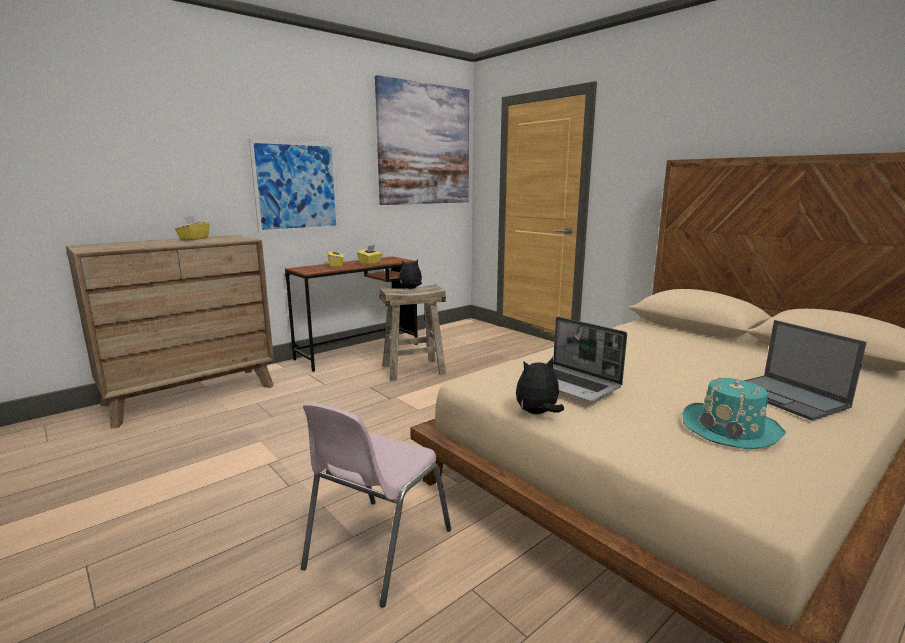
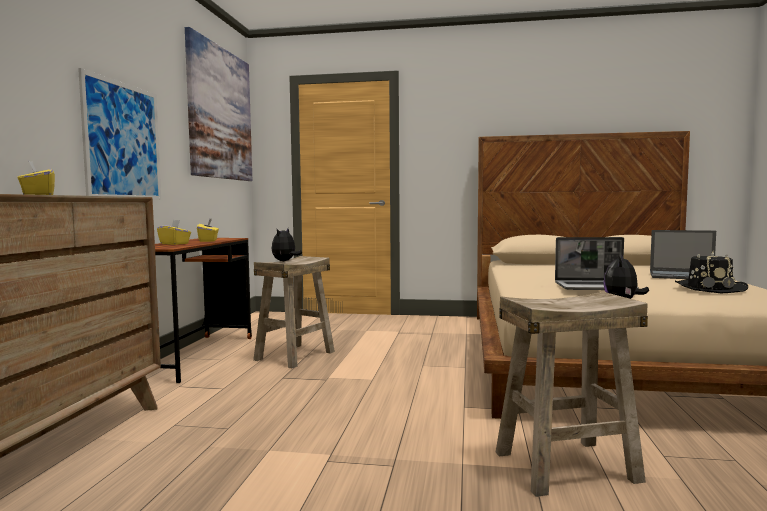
camera: 40 degrees left, 10 degrees down
(376, 549) = (566, 467): pink chair -> beige stool
(731, 428) = (710, 288): turquoise hat -> black hat

